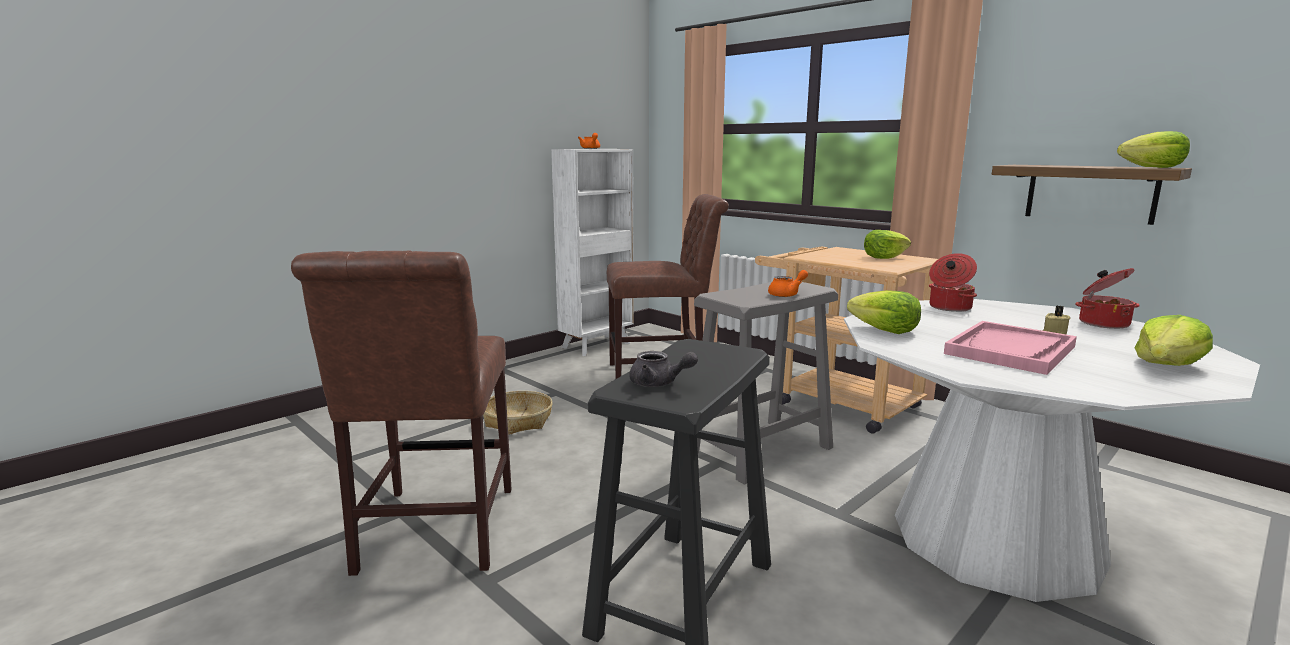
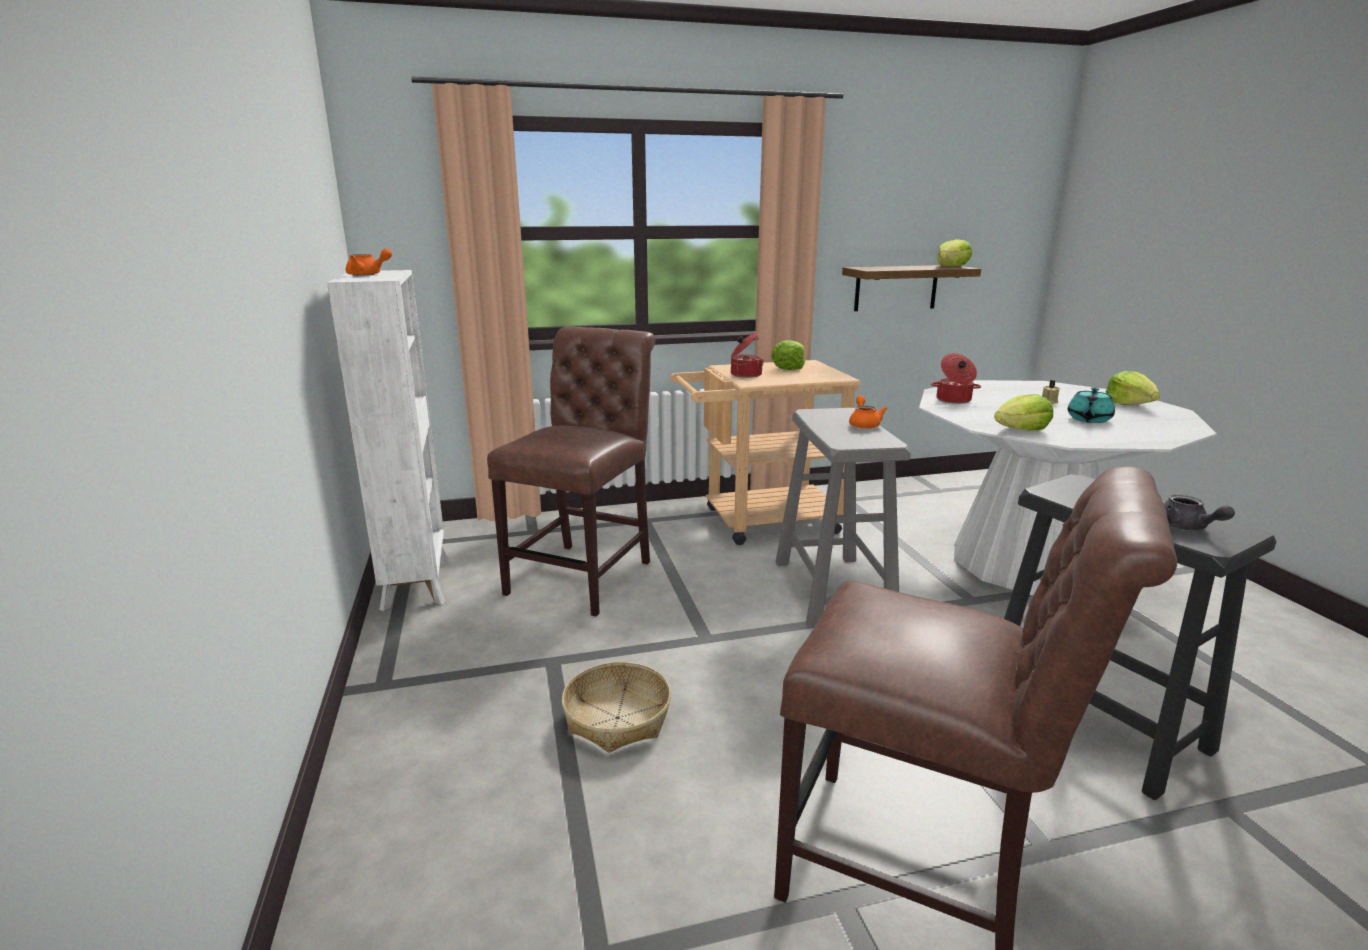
camera: 60 degrees left, 5 degrees up
(659, 383) = (1186, 527): grey teapot -> grey teapot turned 105 degrees clockwise
(1010, 350) = (1088, 419): pink tray -> turquoise teapot
(1102, 323) = (1020, 386): cooking pot -> cooking pot (745, 374)

